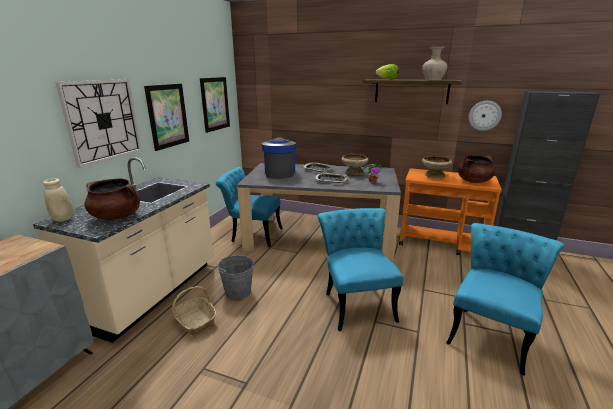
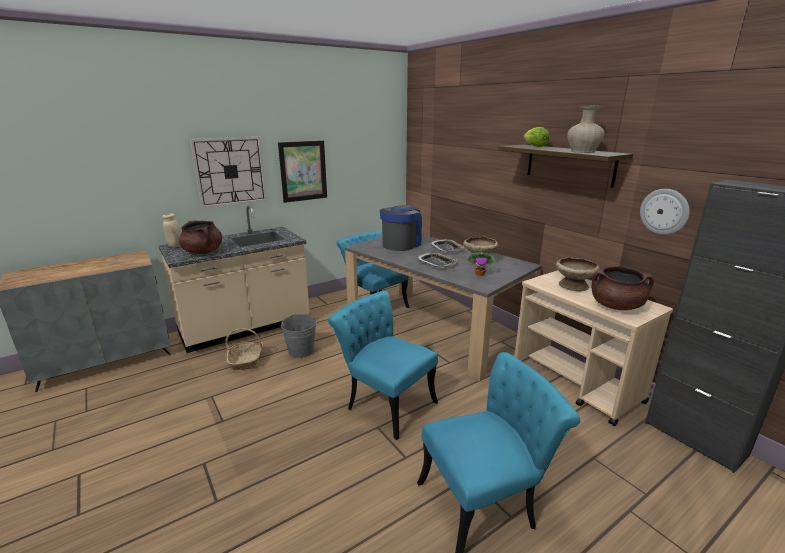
camera: 35 degrees right, 0 degrees up
(215, 104) = (369, 162): picture -> none
(356, 302) = (384, 402): turquoise chair -> turquoise chair turned 75 degrees counterclockwise
(441, 243) = (576, 384): orange cart -> beige cart

